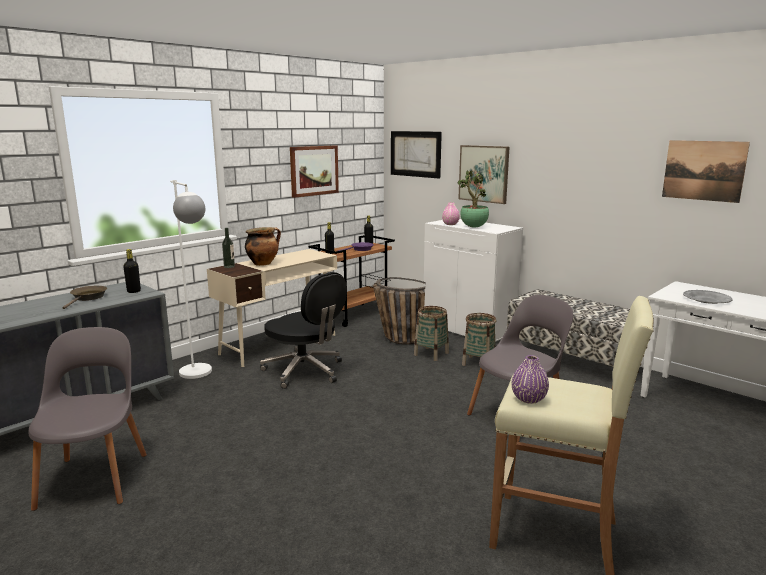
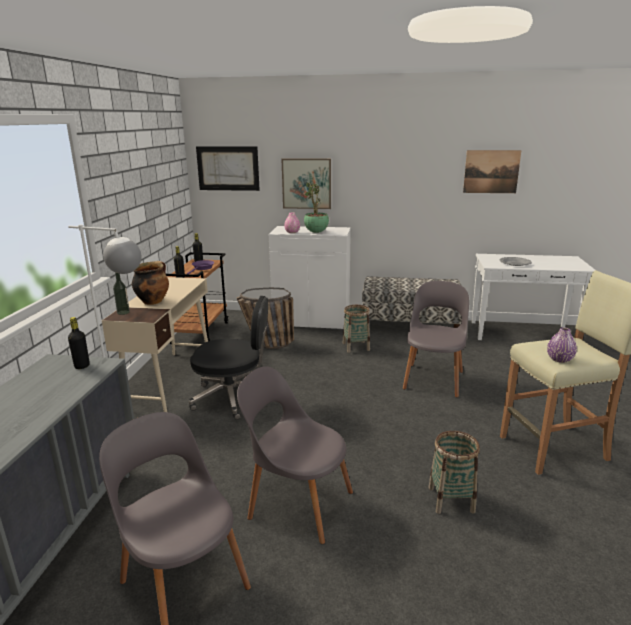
camera: 35 degrees left, 5 degrees up
(88, 298) = (39, 389): brown frying pan -> none
(234, 465) = (297, 503): none -> grey chair
(314, 170) = (149, 194): picture -> none
(431, 354) = (313, 350): basket -> basket (451, 499)

